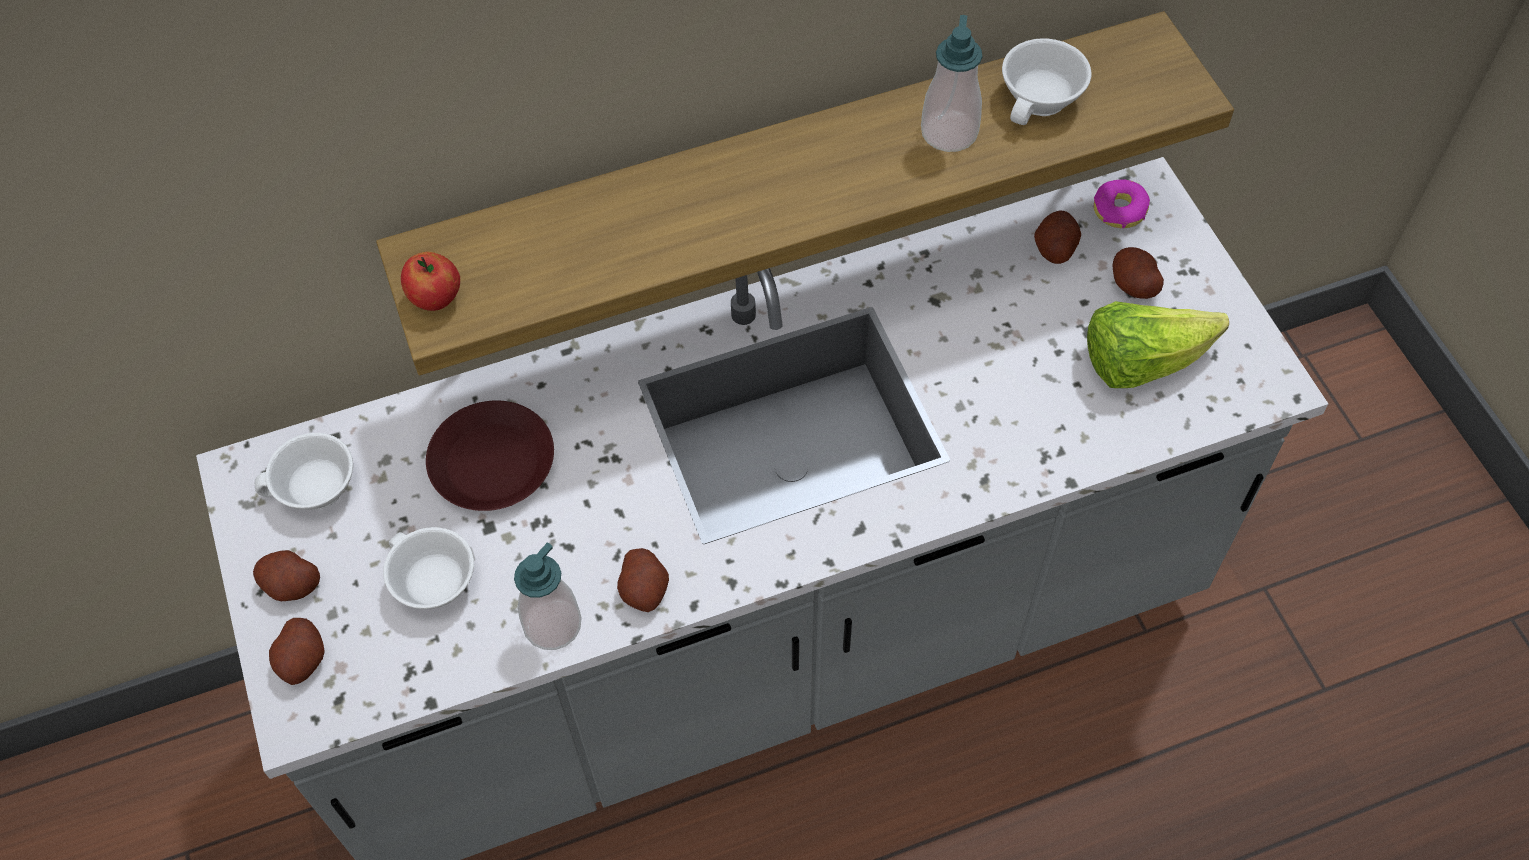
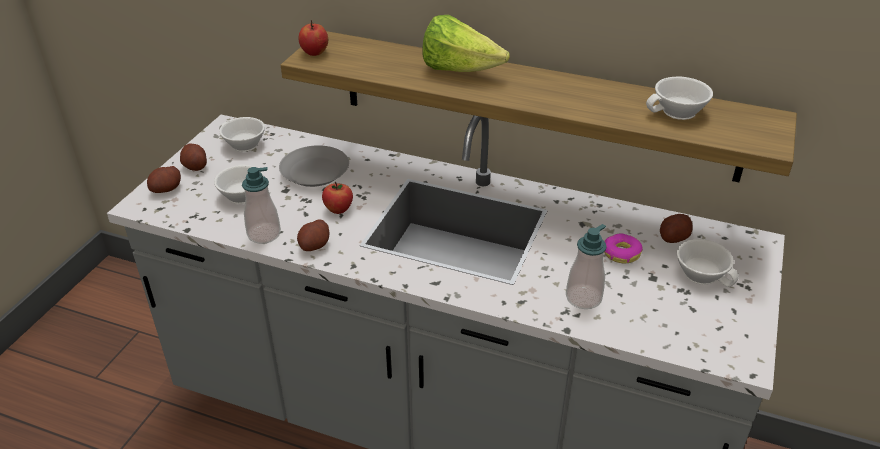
camera: 40 degrees right, 20 degrees down
(493, 464) = (314, 172): brown plate -> grey plate
(606, 505) = (338, 210): none -> apple
(949, 132) = (611, 102): soap dispenser -> soap dispenser (583, 298)
(1119, 210) = (730, 241): donut -> donut (621, 253)
(1133, 285) = (703, 274): potato -> white cup
(1141, 362) = (669, 306): lettuce -> lettuce (459, 70)

